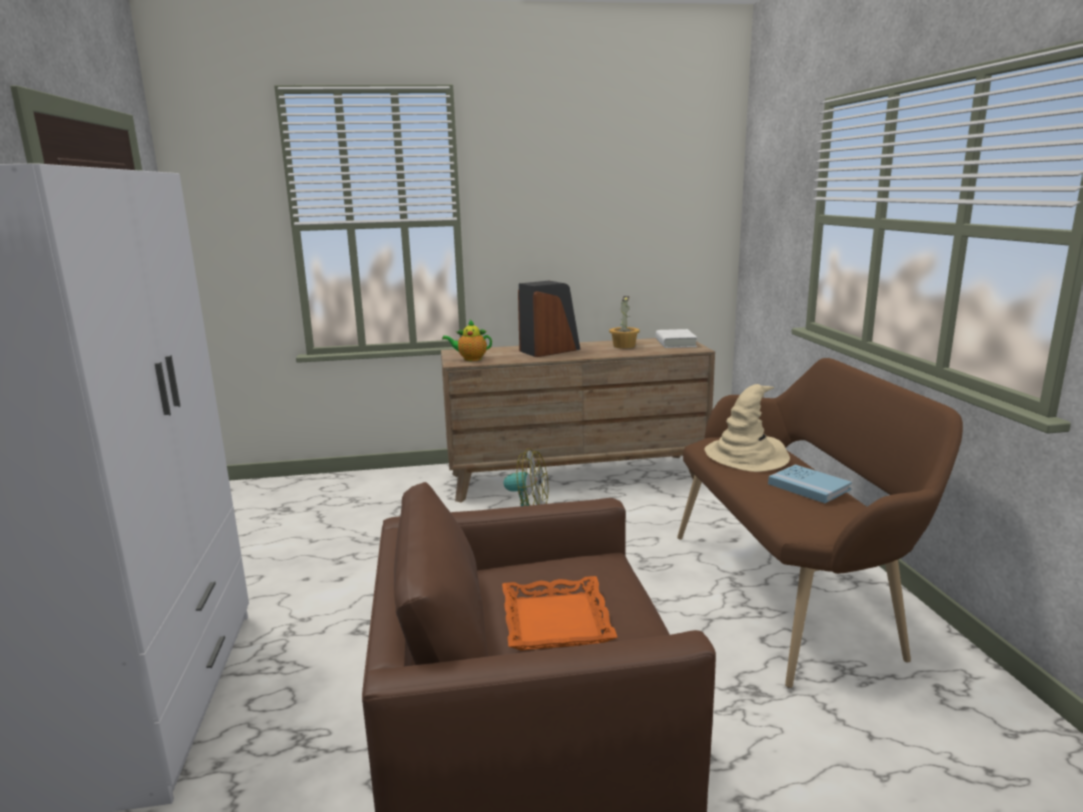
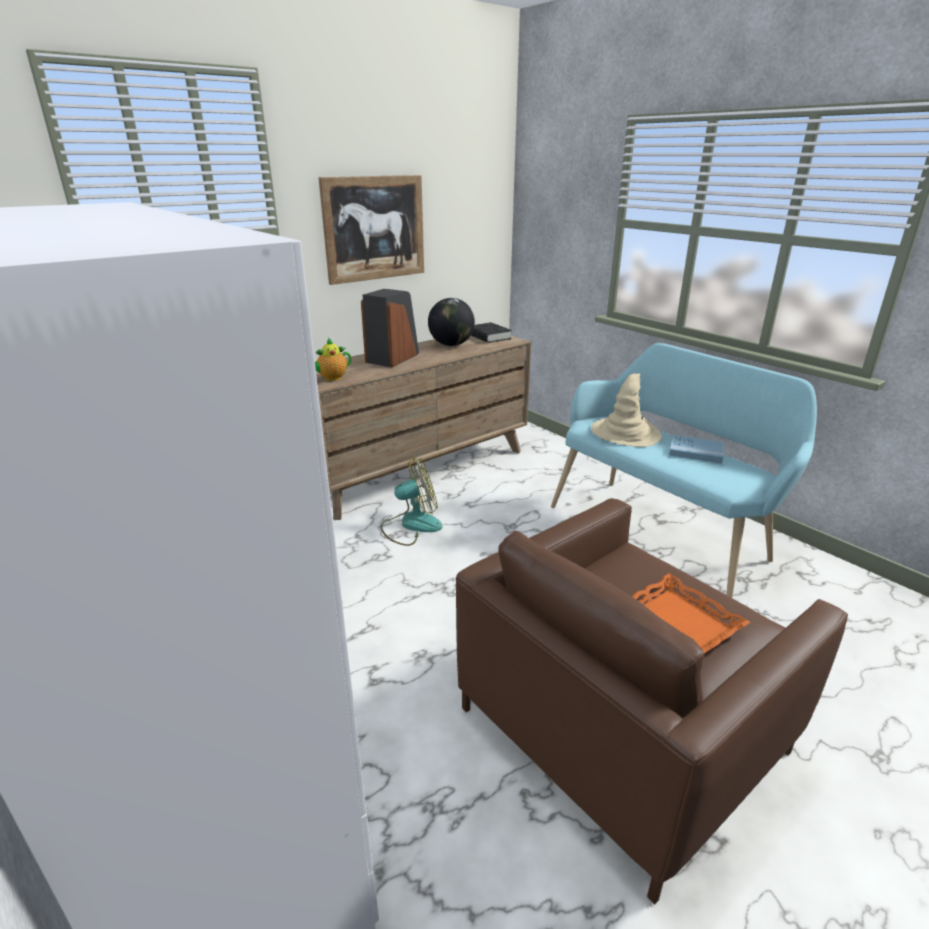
camera: 30 degrees left, 10 degrees up
(562, 224) = (374, 228): none -> picture
(624, 346) = (451, 345): potted plant -> globe
(675, 343) = (488, 336): white book -> black book
(790, 592) = (663, 531): brown bench -> turquoise bench

